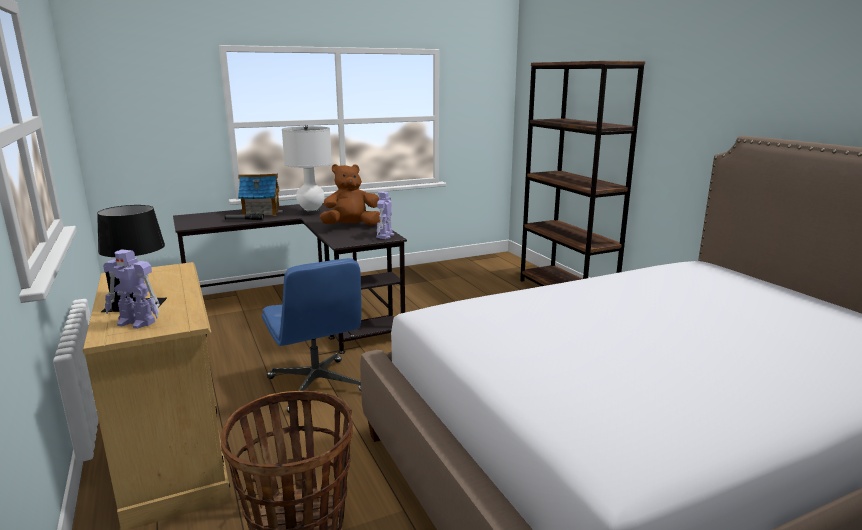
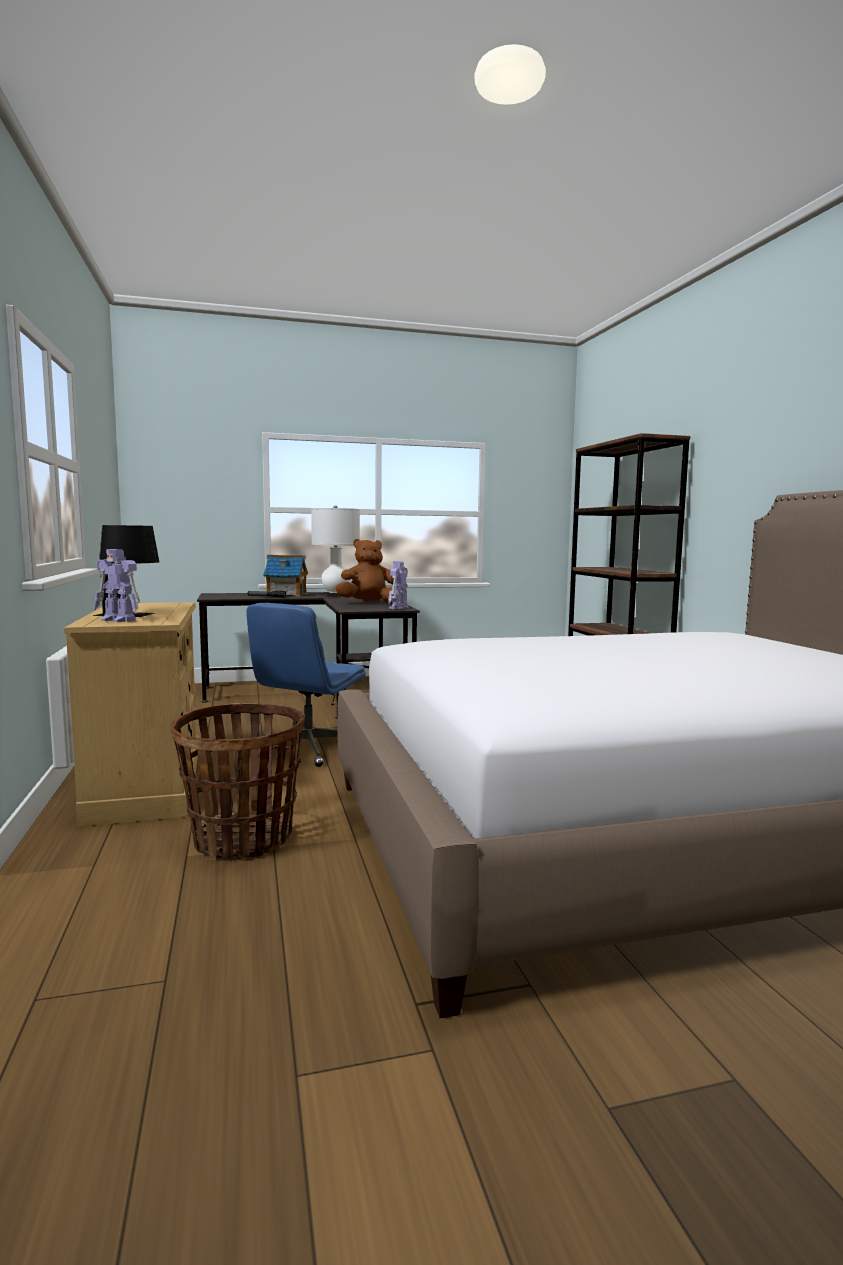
camera: 10 degrees right, 10 degrees down
(317, 386) = (308, 749): blue office chair -> blue office chair turned 45 degrees clockwise

